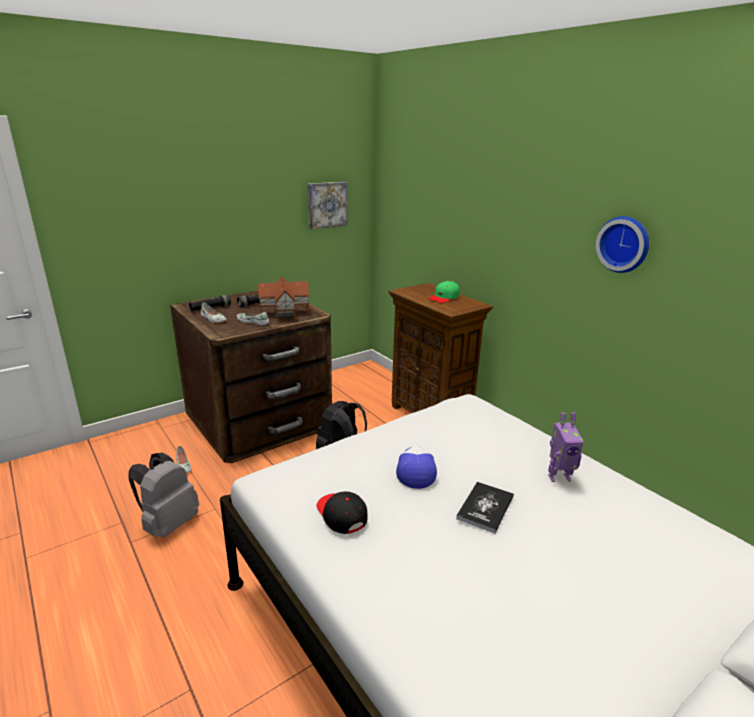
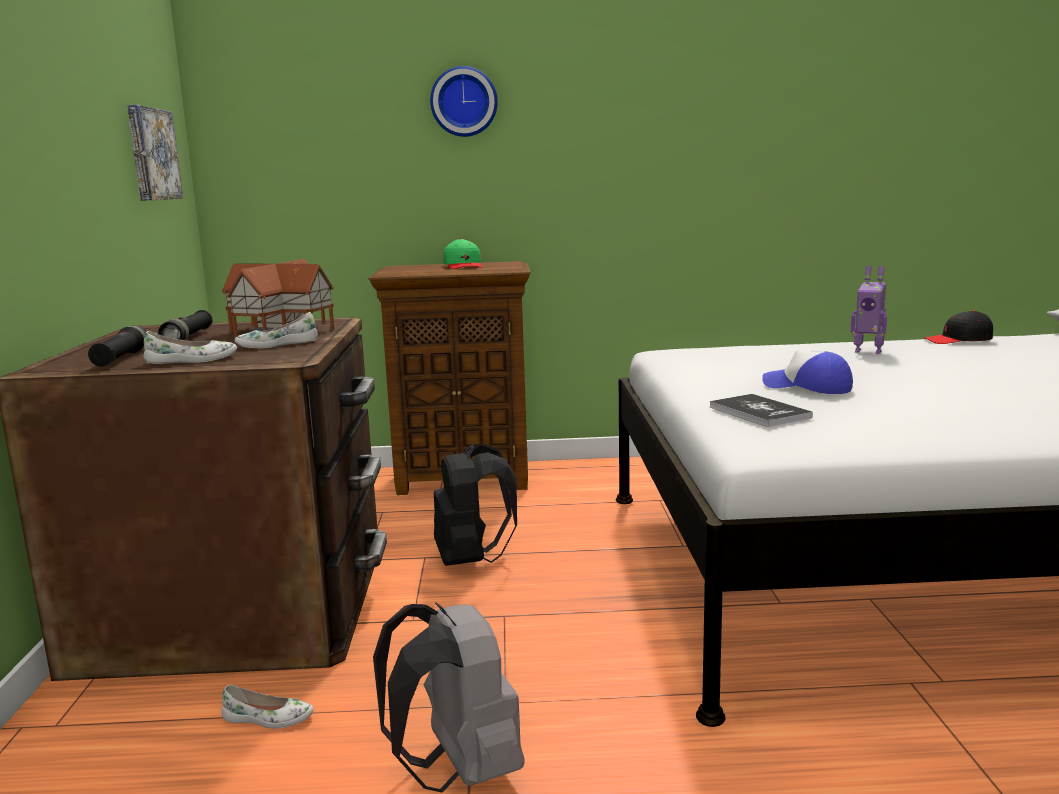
camera: 55 degrees left, 10 degrees down
(341, 515) = (887, 423): black cap -> black cap (958, 340)
(485, 507) = (912, 375): book -> book (759, 412)
(558, 477) = (868, 351): toy robot -> toy robot turned 90 degrees clockwise
(624, 244) = (700, 129): wall clock -> wall clock (464, 102)

